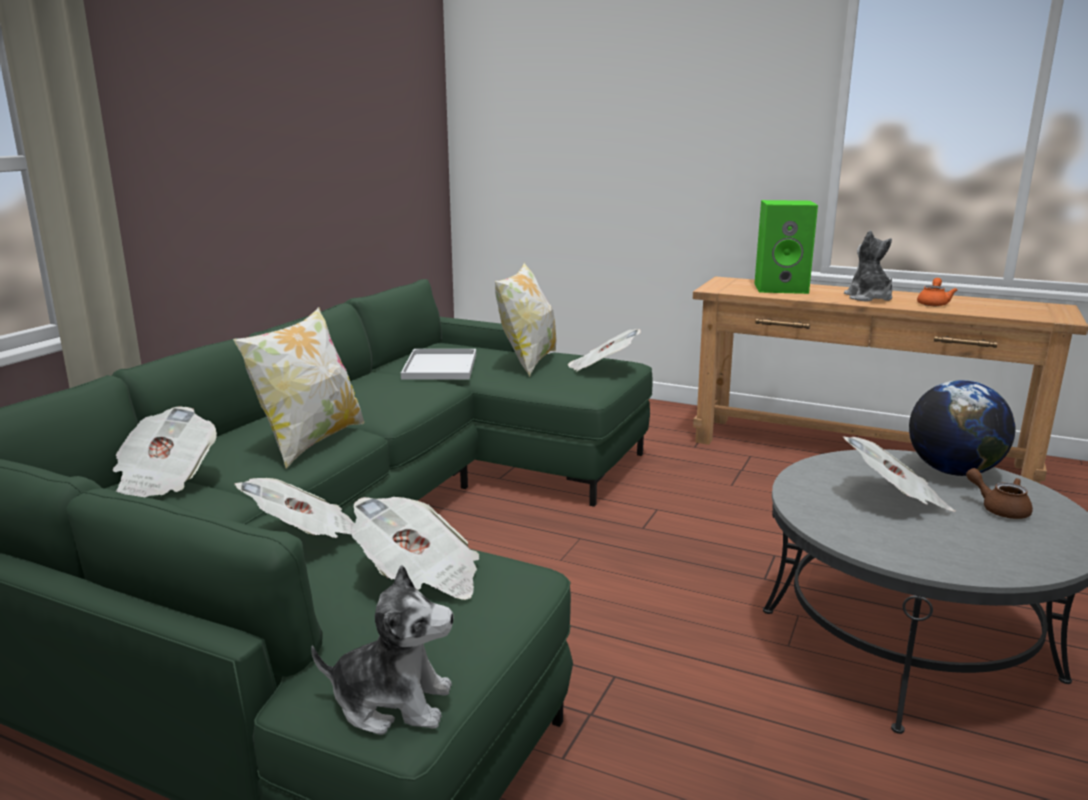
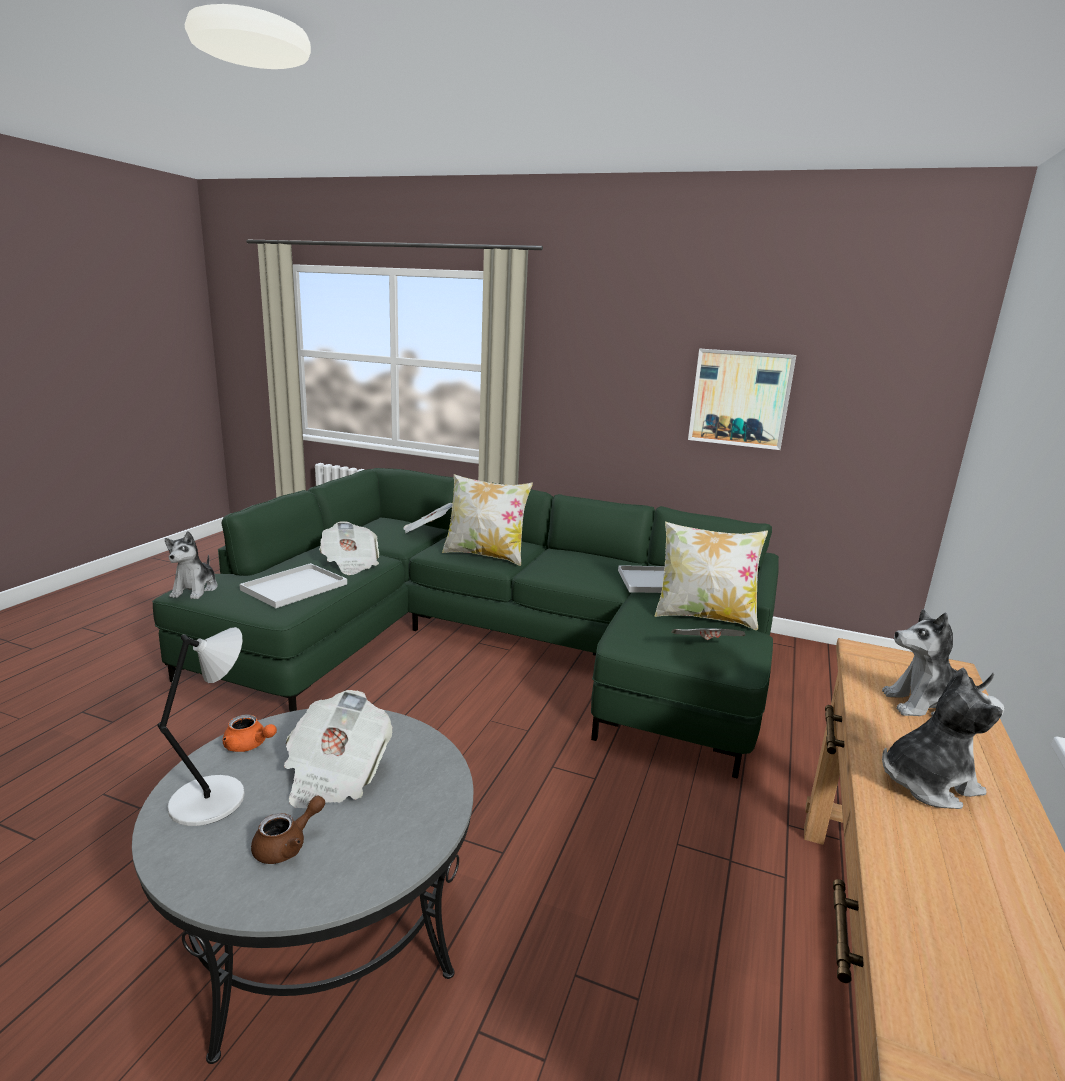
camera: 85 degrees right, 0 degrees up
(325, 155) = (740, 398): none -> picture
(420, 577) = (293, 587): newspaper -> white tray
(782, 288) = (928, 706): green speaker -> plush toy
(933, 303) = (948, 862): orange teapot -> orange teapot (249, 745)
(953, 471) = (396, 840): globe -> none
(981, 551) = (212, 799): none -> grey table lamp

